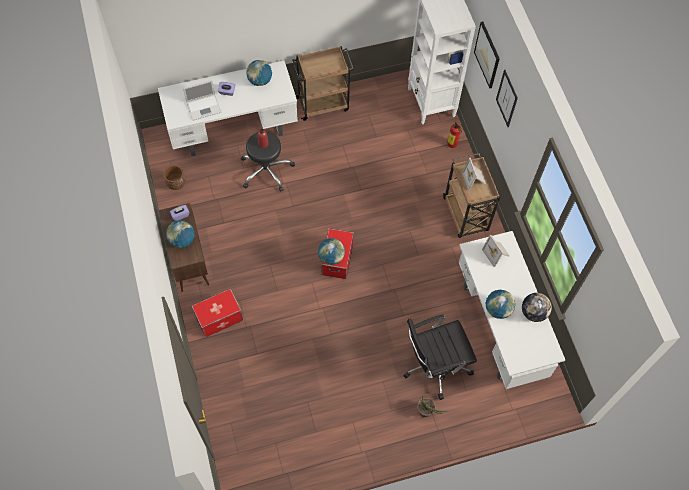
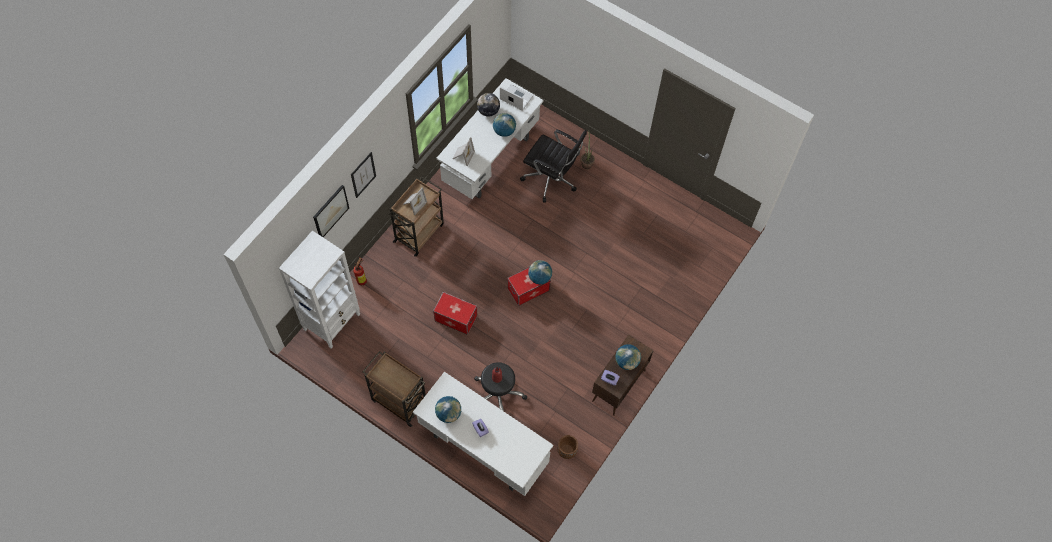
camera: 130 degrees left, 0 degrees up
(204, 107) = (509, 435): laptop -> laptop (515, 98)
(219, 318) = (640, 330): storage box -> storage box (455, 318)

